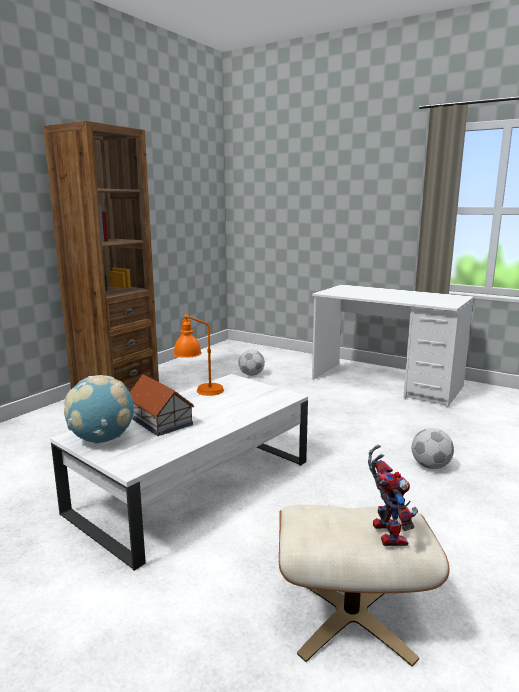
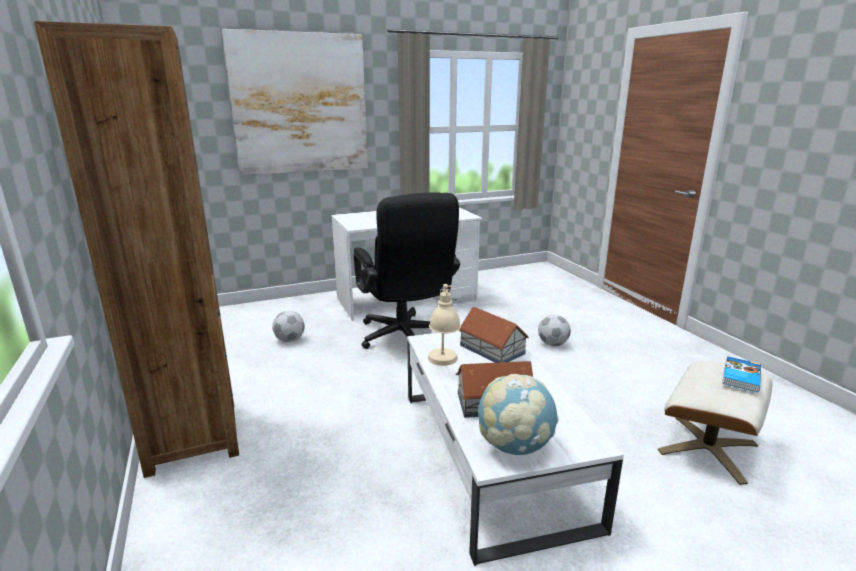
camera: 55 degrees left, 5 degrees up
(200, 393) = (444, 365): orange table lamp -> beige table lamp
(250, 401) = (492, 349): none -> toy house
(317, 404) = (405, 339): none -> black office chair
(338, 183) = (300, 104): none -> picture
(384, 531) = (740, 376): toy robot -> book

